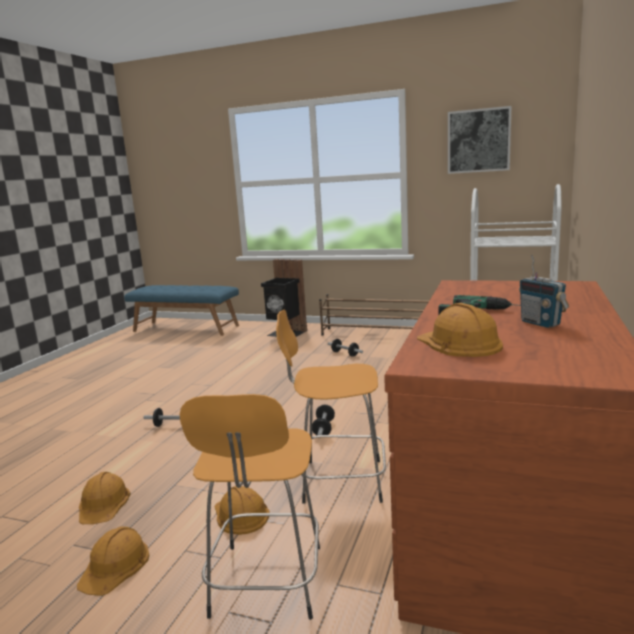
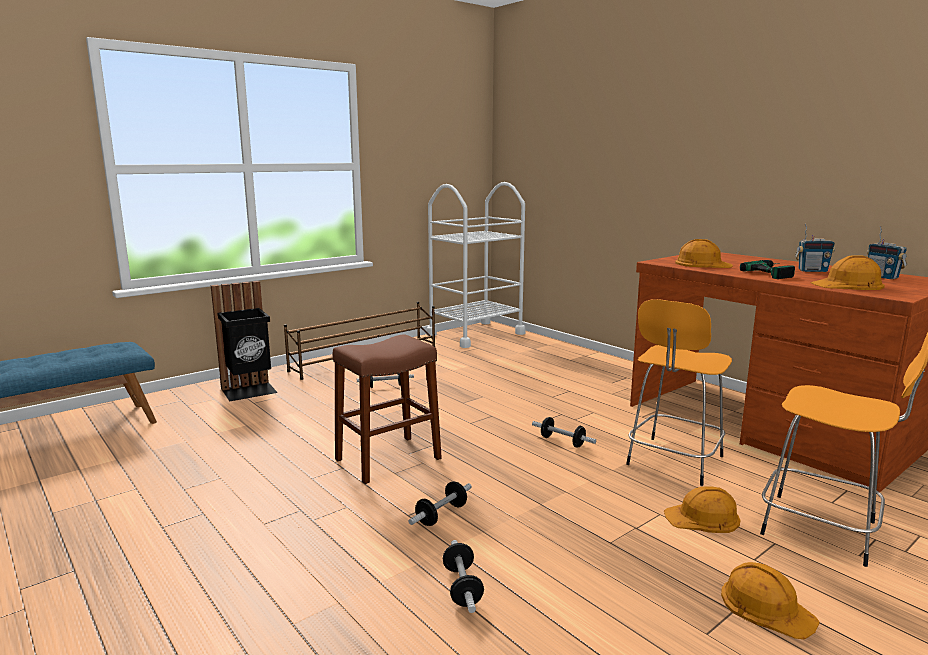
camera: 60 degrees left, 0 degrees up
(96, 455) = (462, 587): none -> dumbbell
(104, 503) = (618, 598): orange hard hat -> orange hard hat (702, 264)
(233, 391) = (388, 459): none -> brown stool
(478, 141) = (425, 134): picture -> none
(574, 351) = (882, 277): none -> radio

